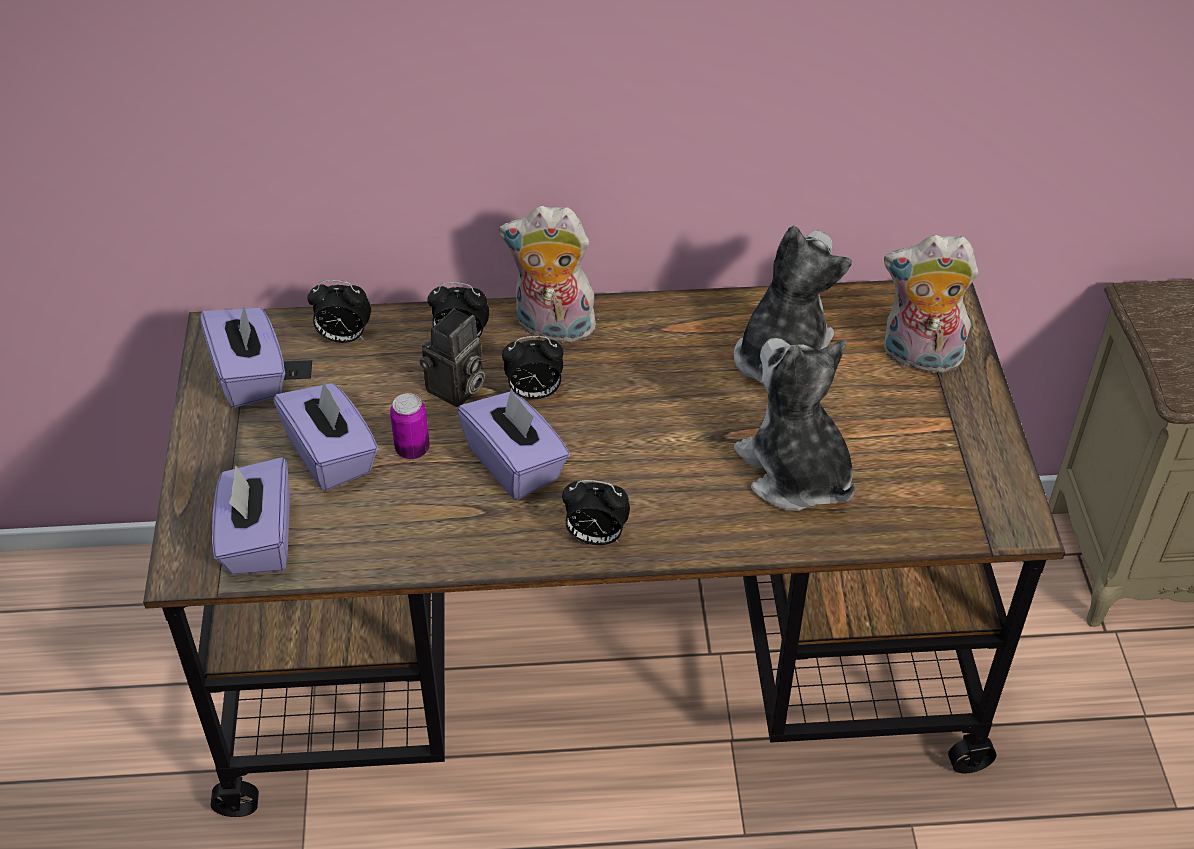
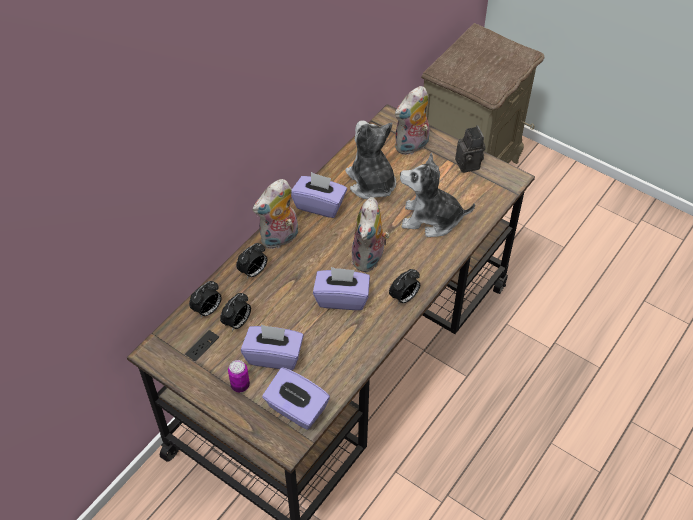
camera: 50 degrees left, 5 degrees up
(249, 376) = (195, 357): purple tissue box -> purple tissue box (319, 205)
(412, 449) = (299, 326): can -> can (240, 385)
(456, 390) = (281, 292): camera -> camera (469, 165)
(534, 393) = (310, 268): alarm clock -> alarm clock (237, 323)
(627, 449) = (369, 259): none -> plush toy

